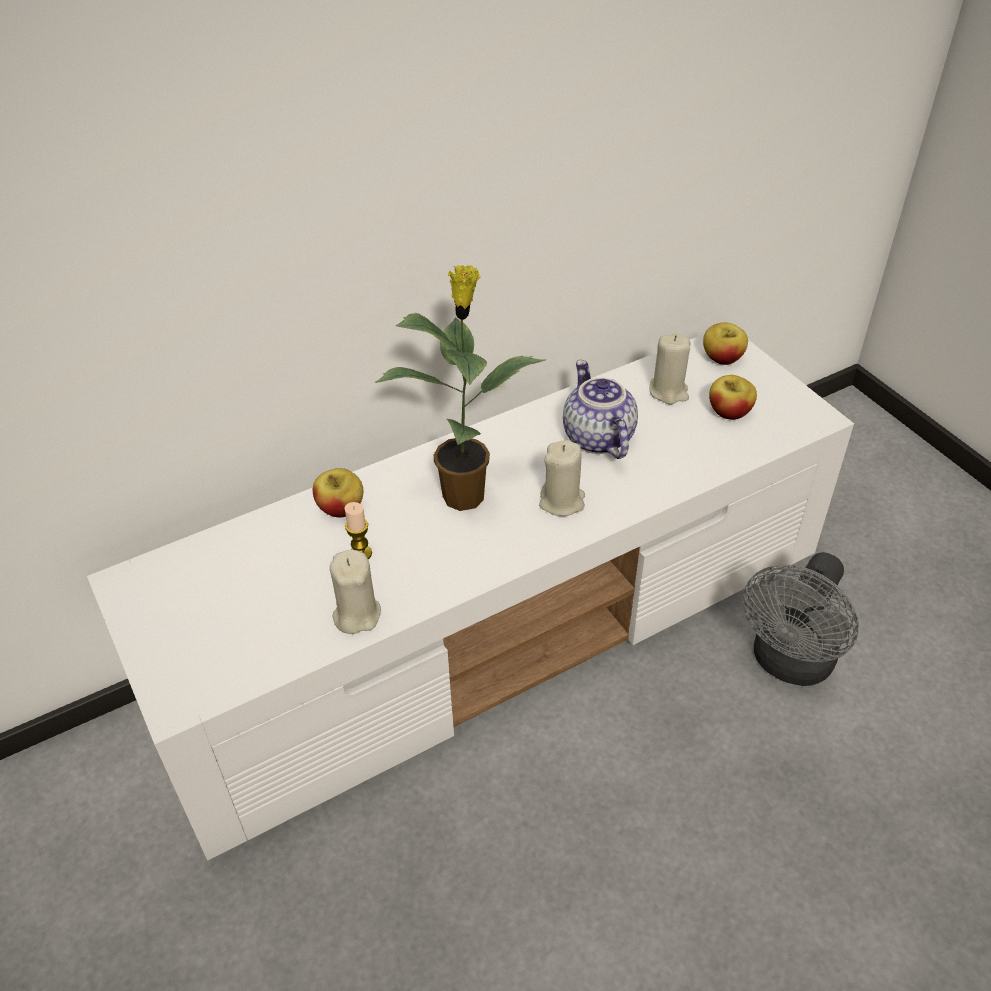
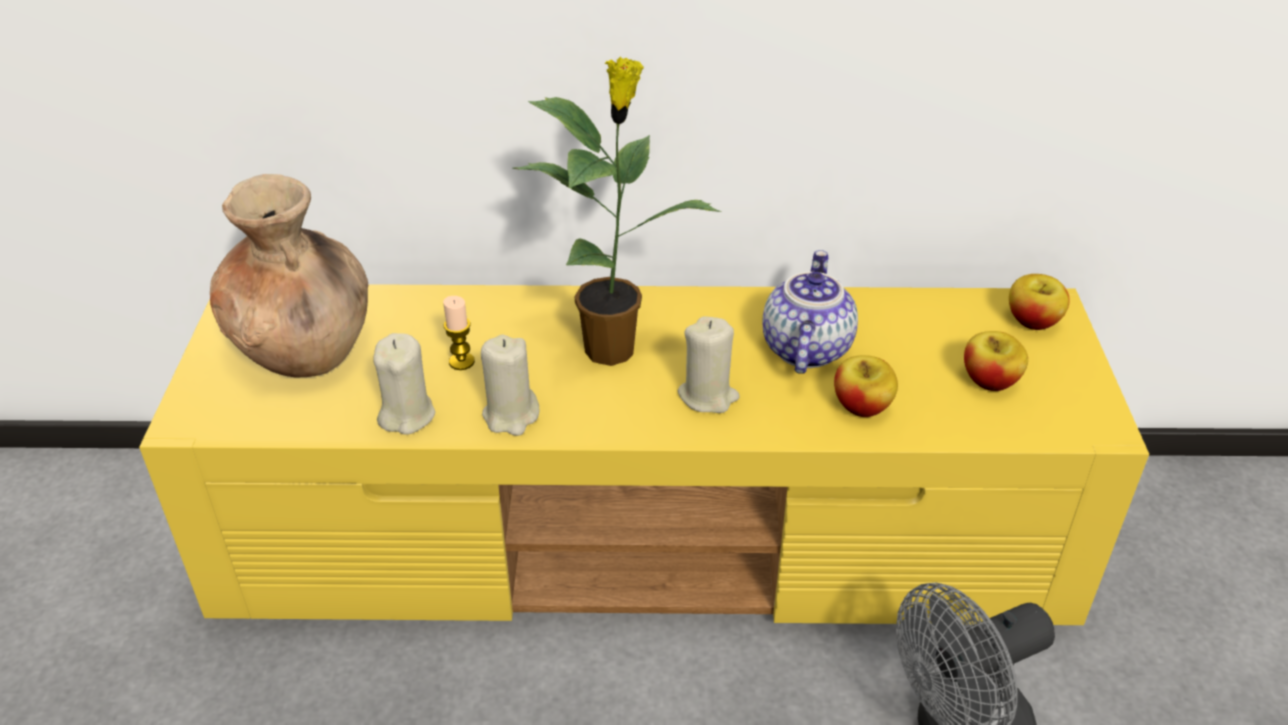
camera: 30 degrees right, 5 degrees down
(222, 599) = (305, 350): none -> brown vase
(340, 508) = (481, 313): apple -> apple (862, 406)
(500, 628) = (649, 540): white tv stand -> yellow tv stand
(668, 391) = (933, 332): beige candle -> beige candle (511, 415)

